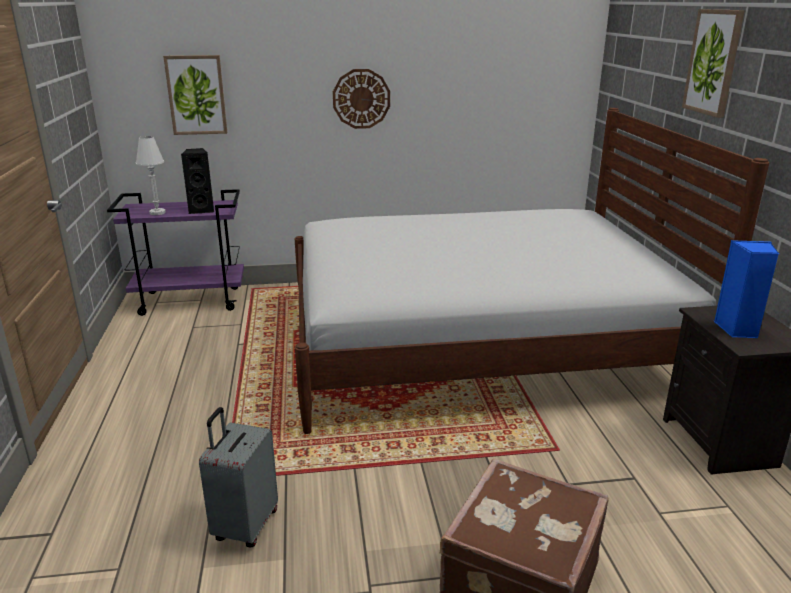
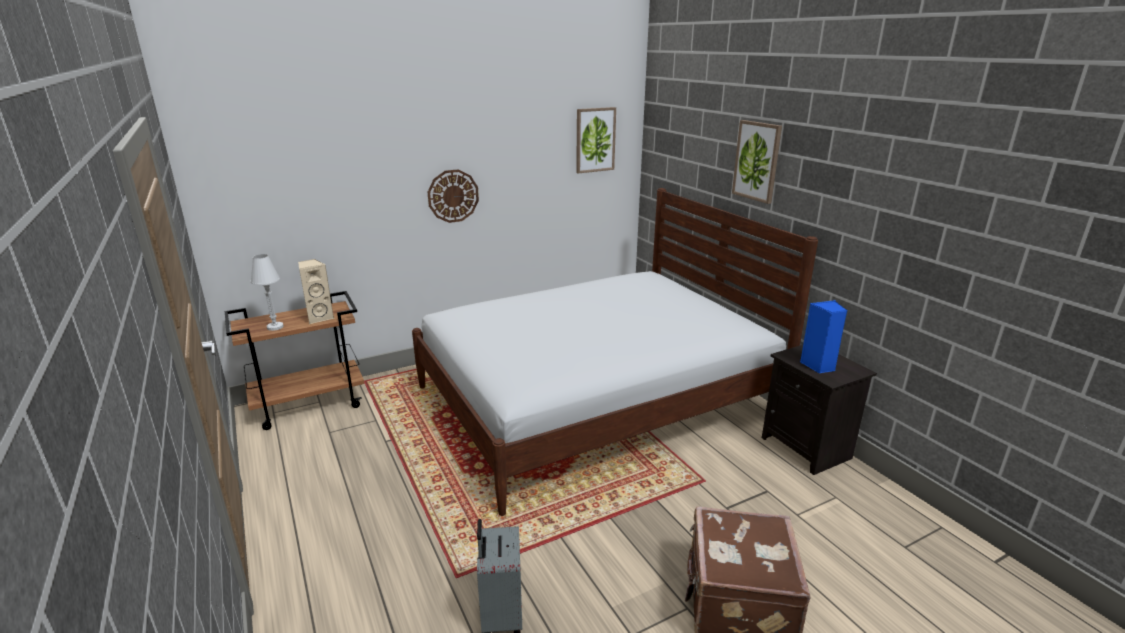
camera: 20 degrees left, 0 degrees up
(191, 301) = (310, 404): purple cart -> brown cart
(196, 95) = (297, 207): picture -> picture (595, 140)
(202, 210) = (319, 317): black speaker -> beige speaker

